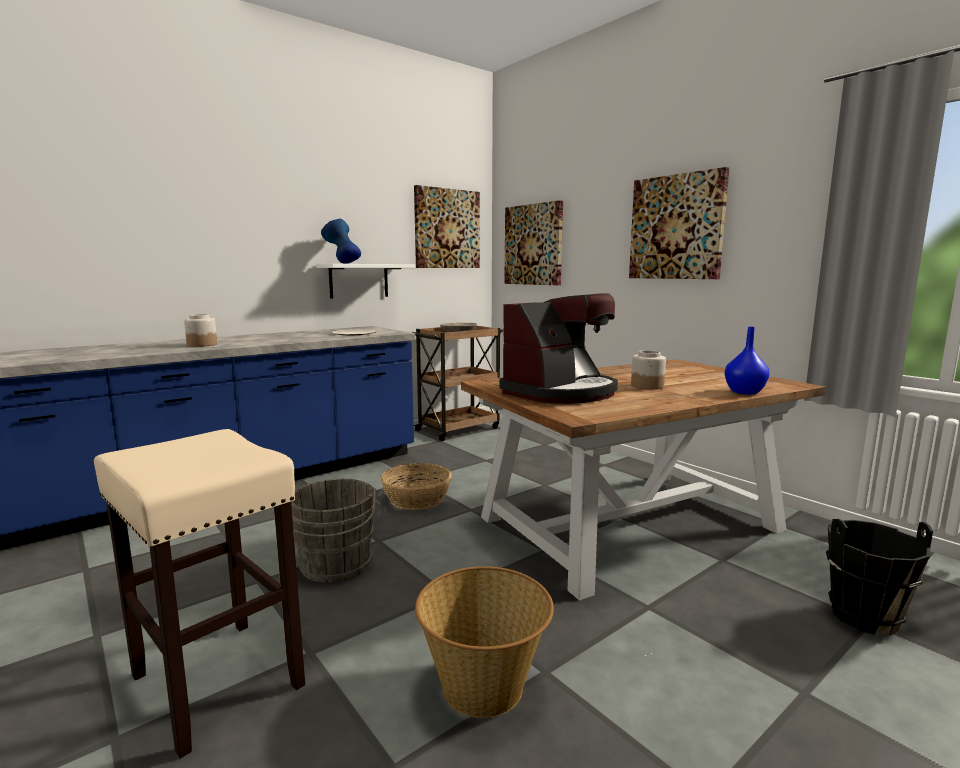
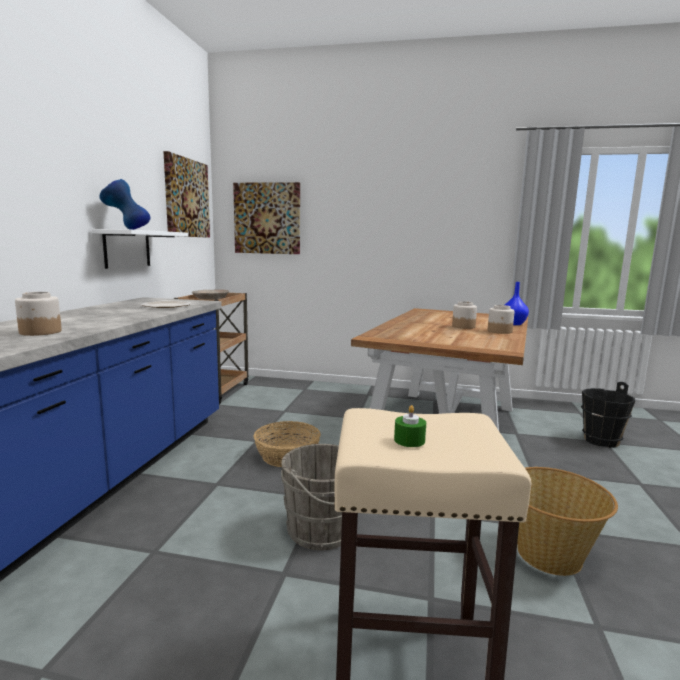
camera: 40 degrees left, 0 degrees up
(169, 455) = (409, 440): none -> green candle
(561, 392) = (439, 337): coffee machine -> none
(675, 397) = (500, 331): none -> jar
(676, 227) = (408, 212): picture -> none

